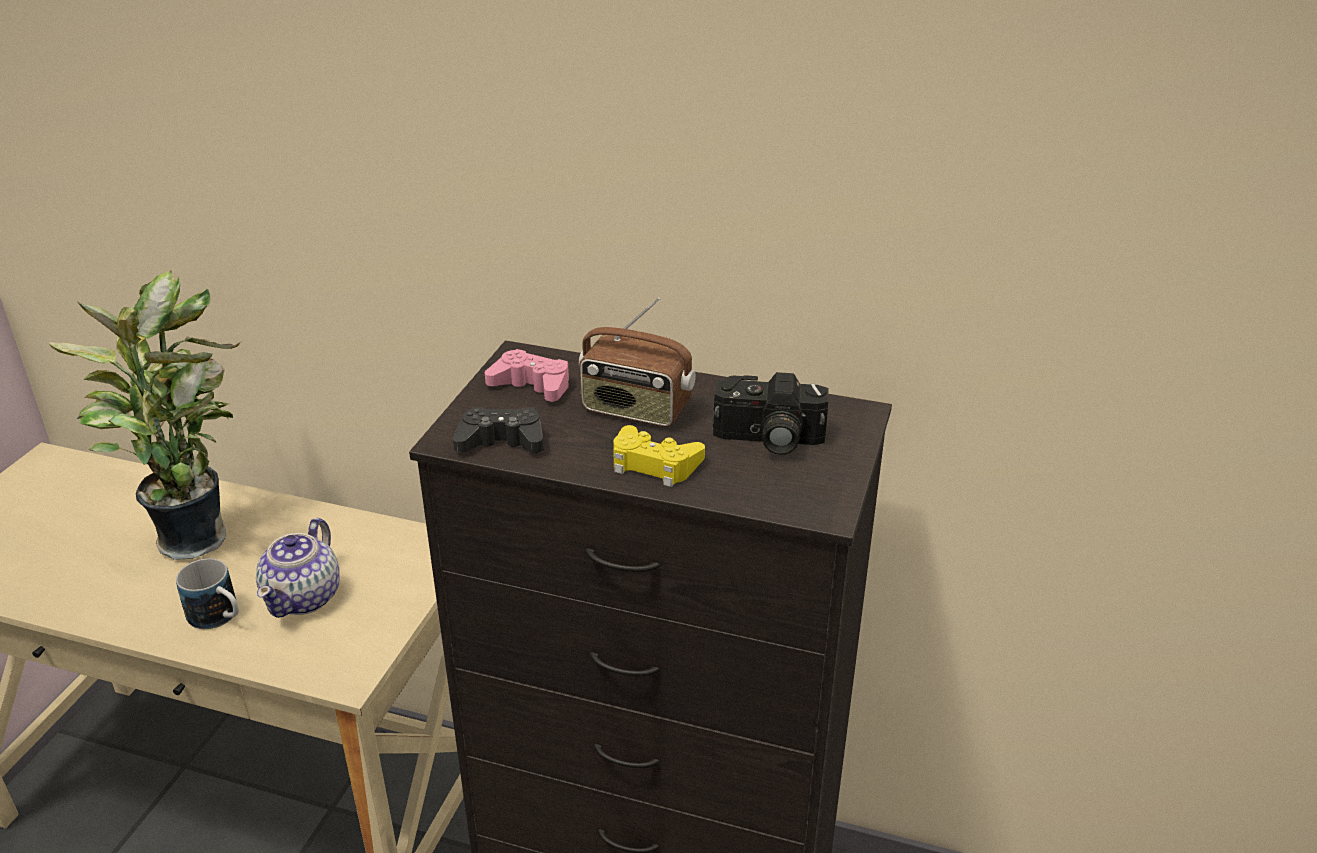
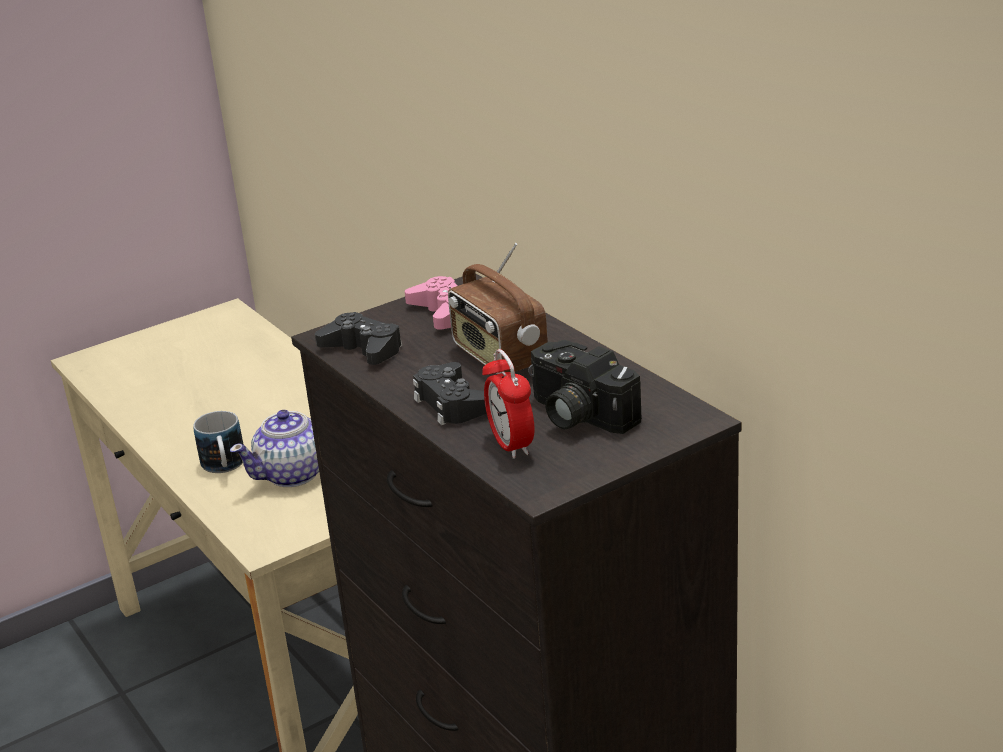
camera: 40 degrees right, 5 degrees down
(195, 535) = (268, 400): potted plant -> none
(654, 464) = (453, 403): yellow game controller -> black game controller
(753, 483) = (511, 445): none -> alarm clock

